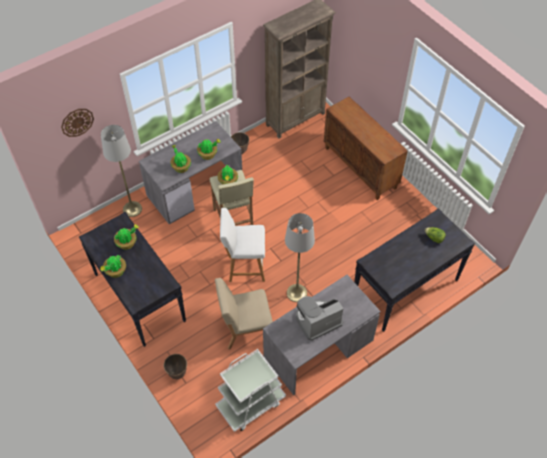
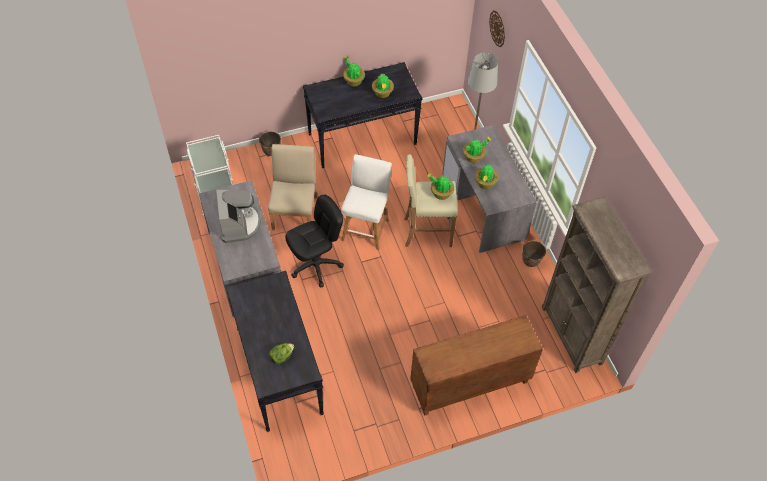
camera: 105 degrees right, 0 degrees up
(296, 293) = (316, 265): grey floor lamp -> black office chair

